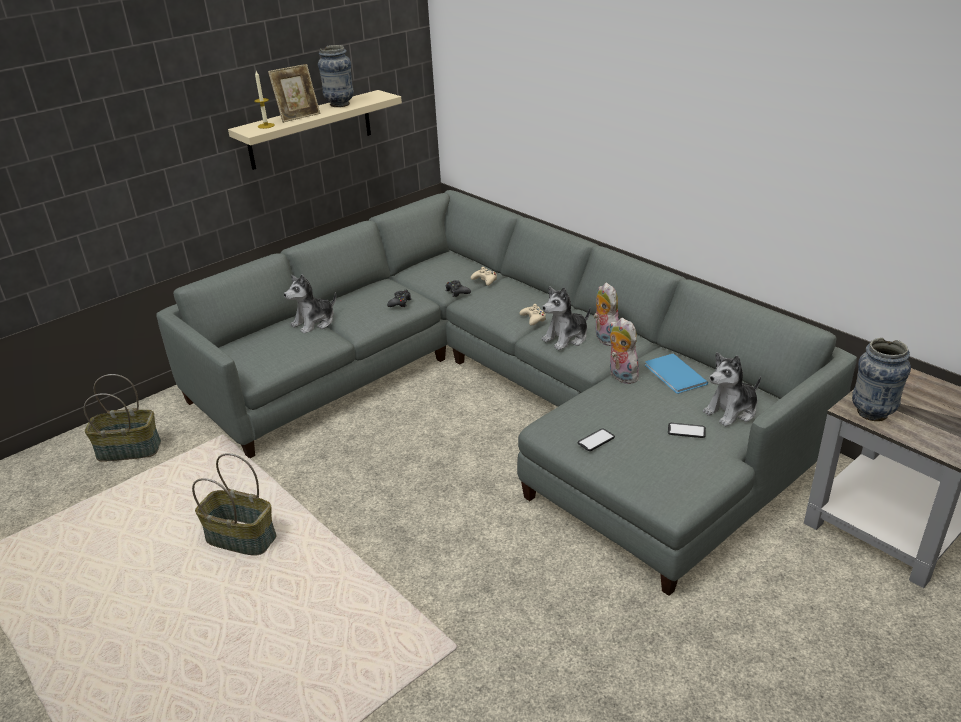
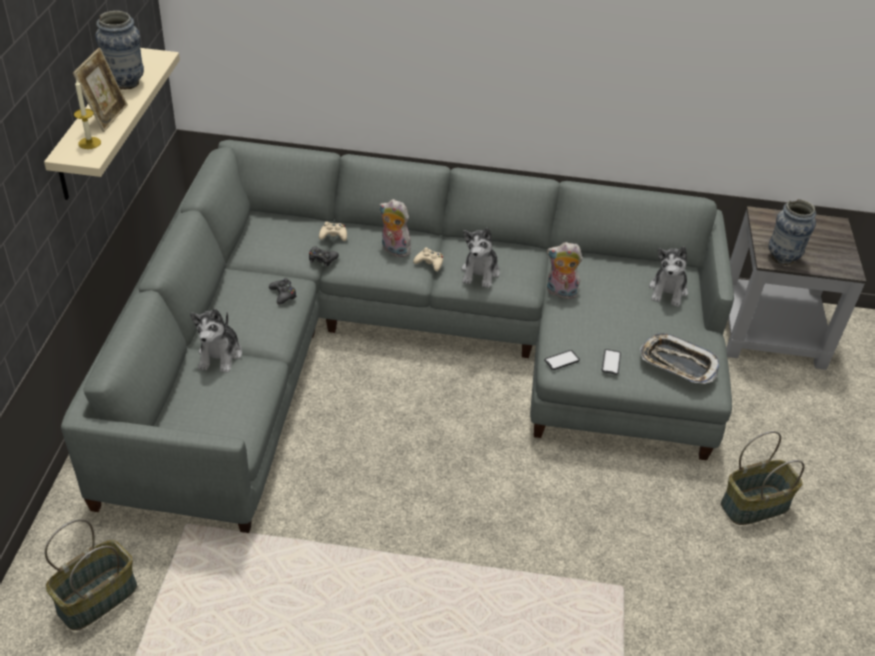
camera: 45 degrees left, 10 degrees up
(242, 537) = (346, 611): basket -> basket (754, 504)
(604, 338) = (509, 260): plush toy -> plush toy (393, 250)
(661, 467) = (677, 363): none -> tray
(674, 376) = (601, 275): blue book -> none
(686, 431) = (660, 323): phone -> phone (561, 360)

